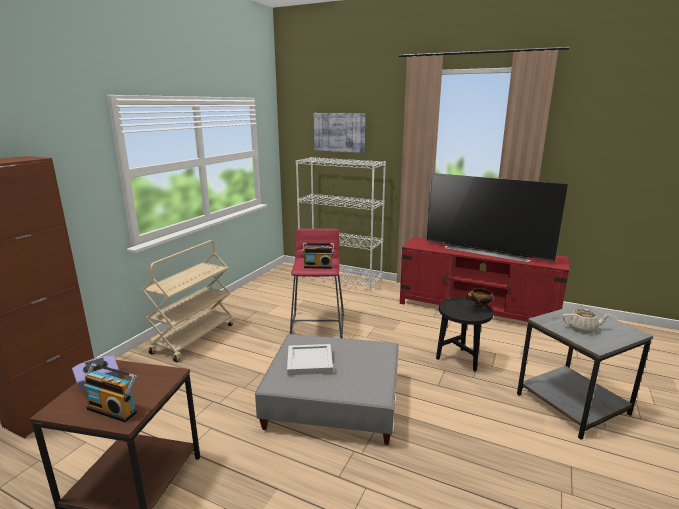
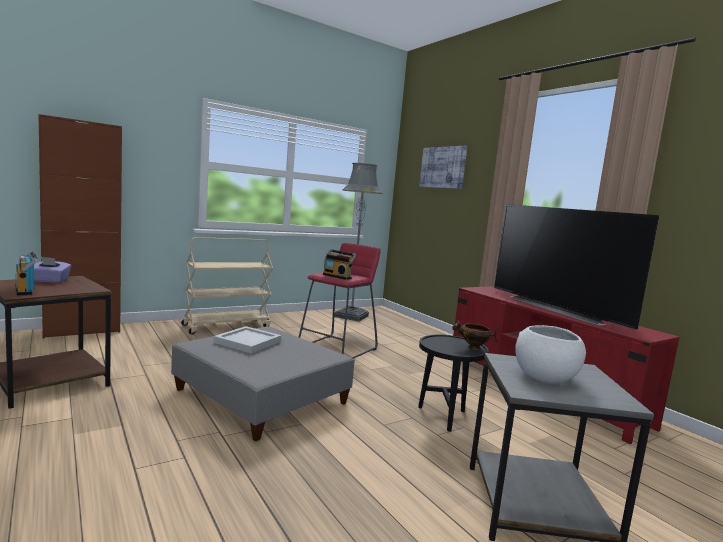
camera: 30 degrees right, 10 degrees down
(278, 284) = (351, 316): none -> grey floor lamp
(341, 279) = (417, 328): white bookcase -> none
(583, 328) = (544, 377): beige teapot -> white bowl

